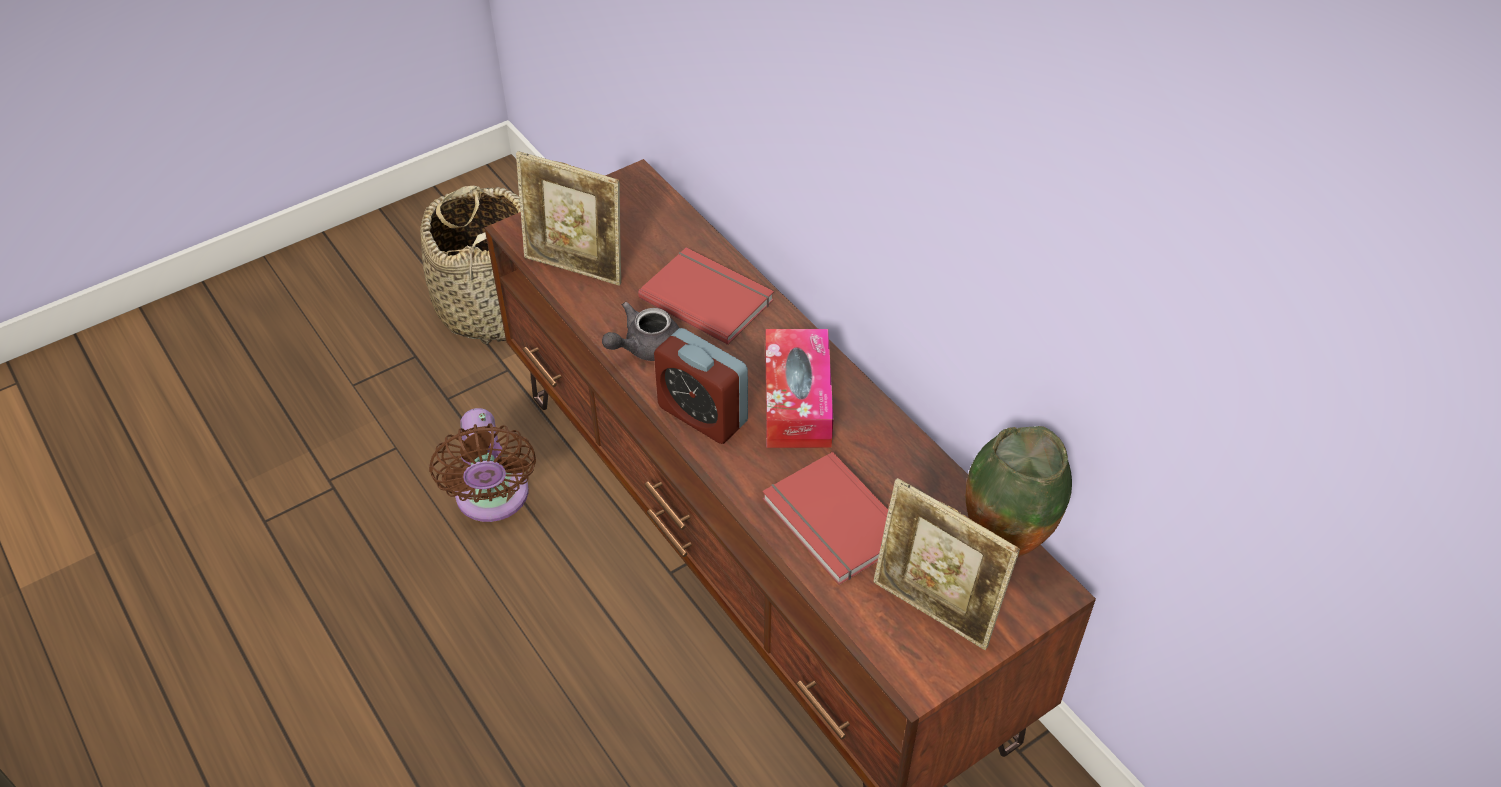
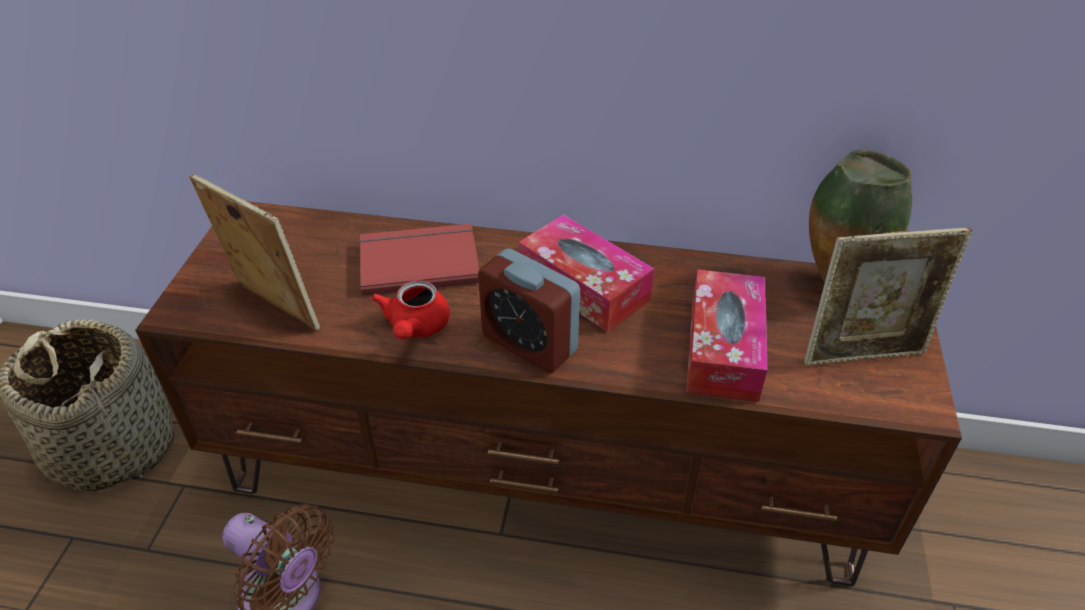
camera: 45 degrees left, 5 degrees down
(576, 268) = (273, 308): picture frame -> picture frame turned 120 degrees counterclockwise
(645, 347) = (415, 327): grey teapot -> red teapot
(702, 415) = (529, 343): alarm clock -> alarm clock turned 45 degrees clockwise
(832, 523) = (723, 348): red book -> tissue box

